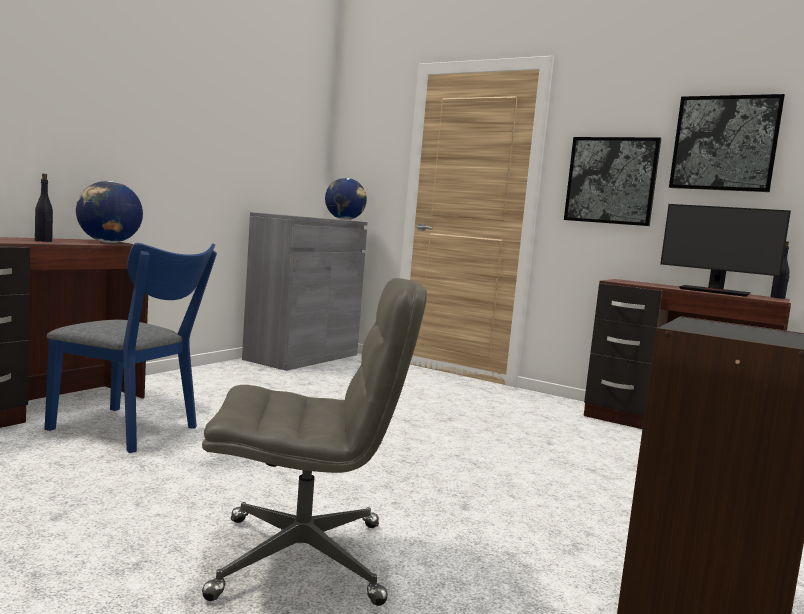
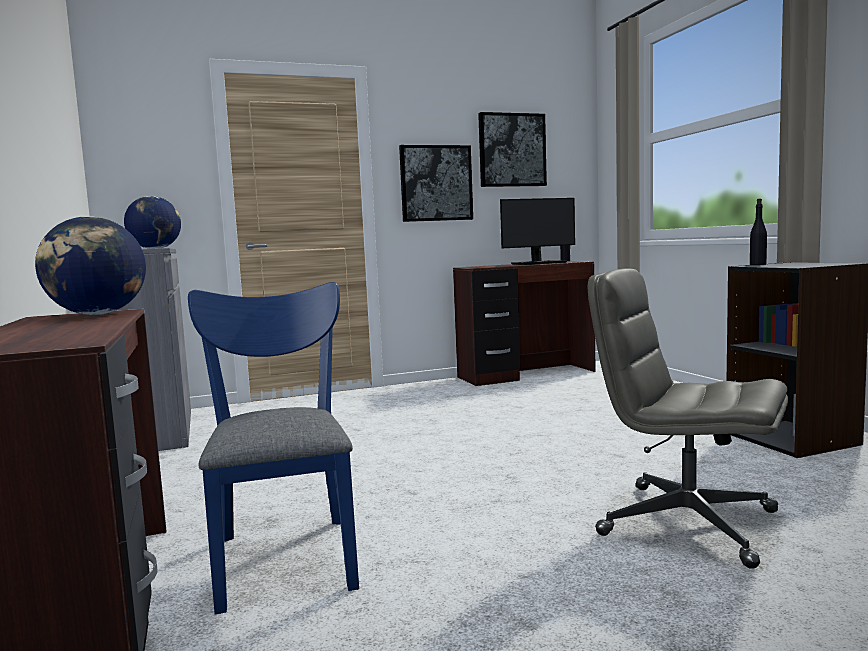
camera: 50 degrees left, 0 degrees up
(43, 241) = (74, 325): black bottle -> black bottle (758, 264)
(131, 430) = (285, 553): blue chair -> blue chair turned 75 degrees counterclockwise
(304, 558) = (685, 523): grey office chair -> grey office chair turned 90 degrees counterclockwise

